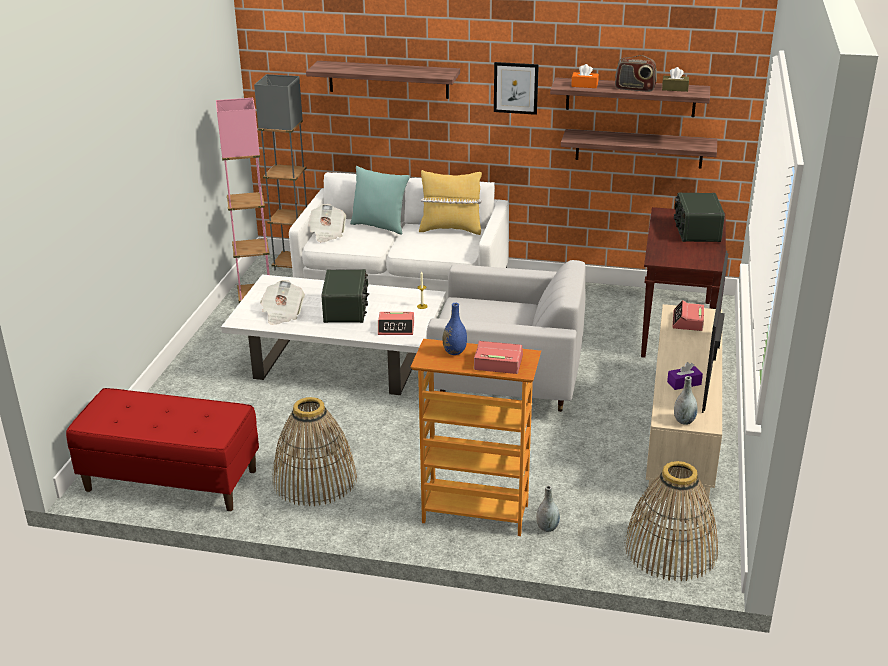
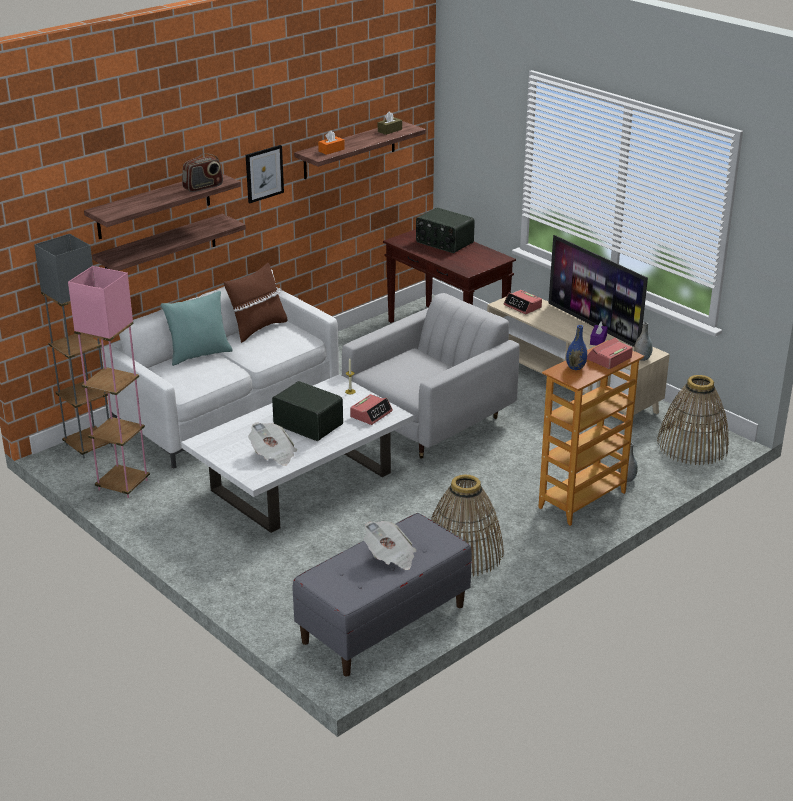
camera: 55 degrees left, 0 degrees up
(171, 480) = (384, 624): red bench -> grey bench
(327, 233) = (173, 381): newspaper -> newspaper (390, 557)
(450, 229) = (257, 329): yellow pillow -> brown pillow
(635, 88) = (367, 140): radio -> radio (203, 187)
(639, 148) = (359, 194): shelf -> shelf (160, 248)

